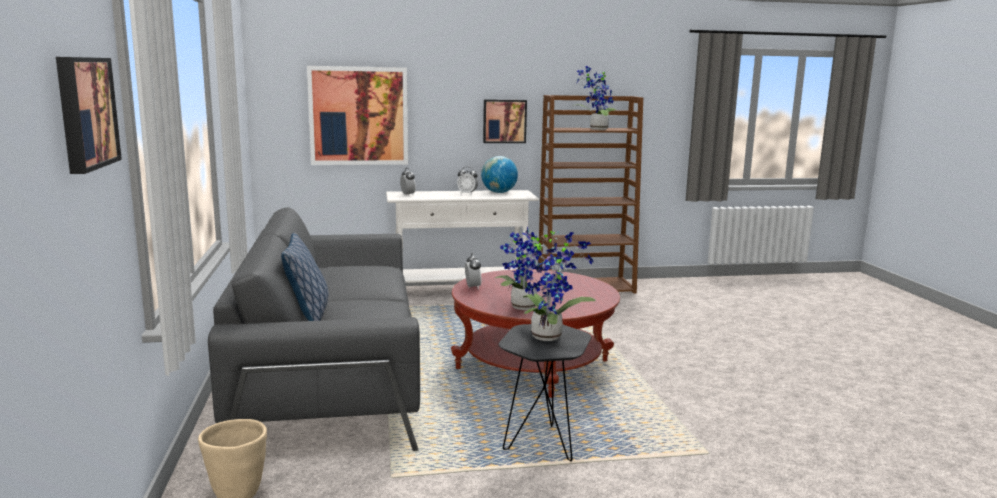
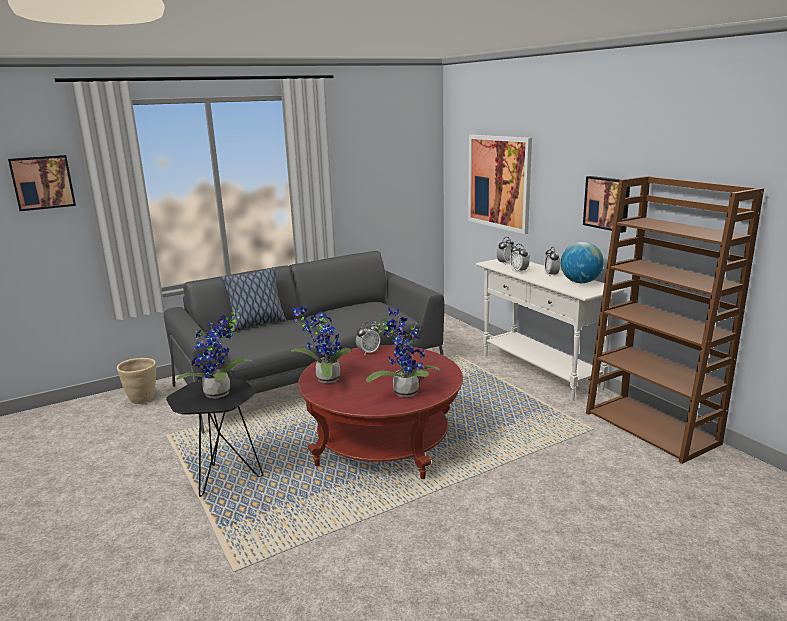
camera: 70 degrees right, 5 degrees up
(441, 196) = (519, 271): none -> alarm clock
(596, 129) = (679, 229): potted plant -> potted plant (404, 391)

